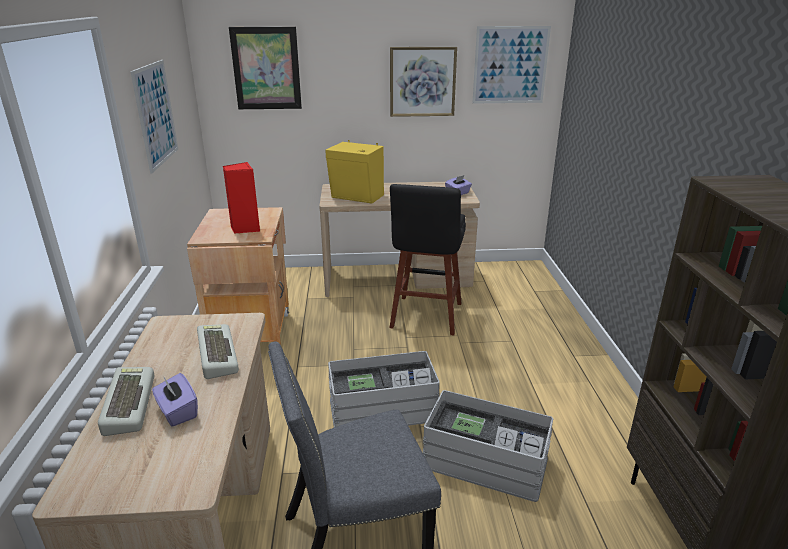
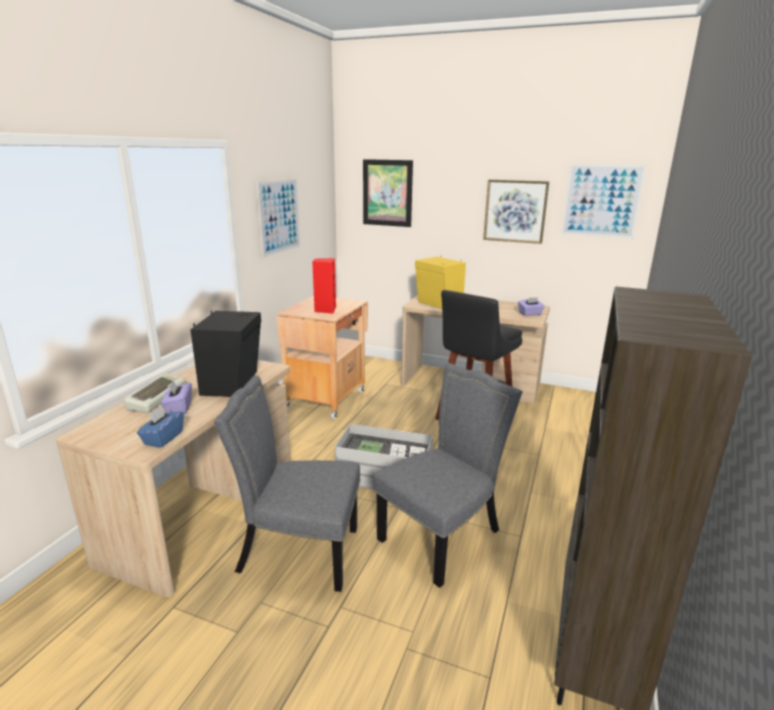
camera: 25 degrees right, 5 degrees down
(200, 462) = (163, 438): none -> blue tissue box
(215, 355) = (233, 383): keyboard -> black speaker
(486, 461) = (440, 538): grey storage box -> grey chair

